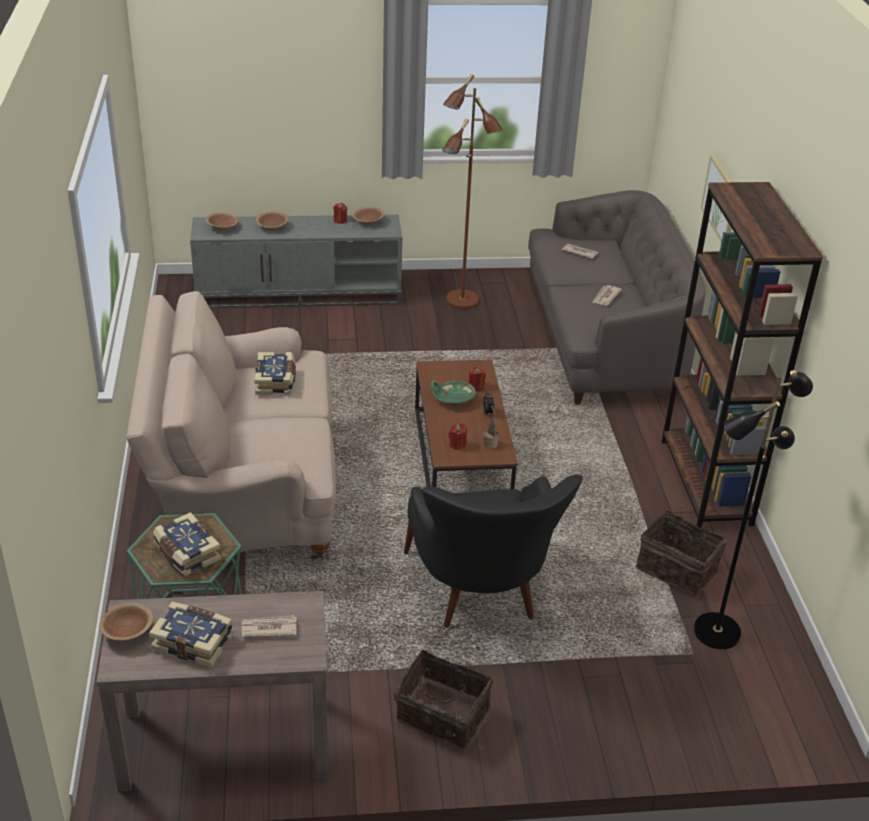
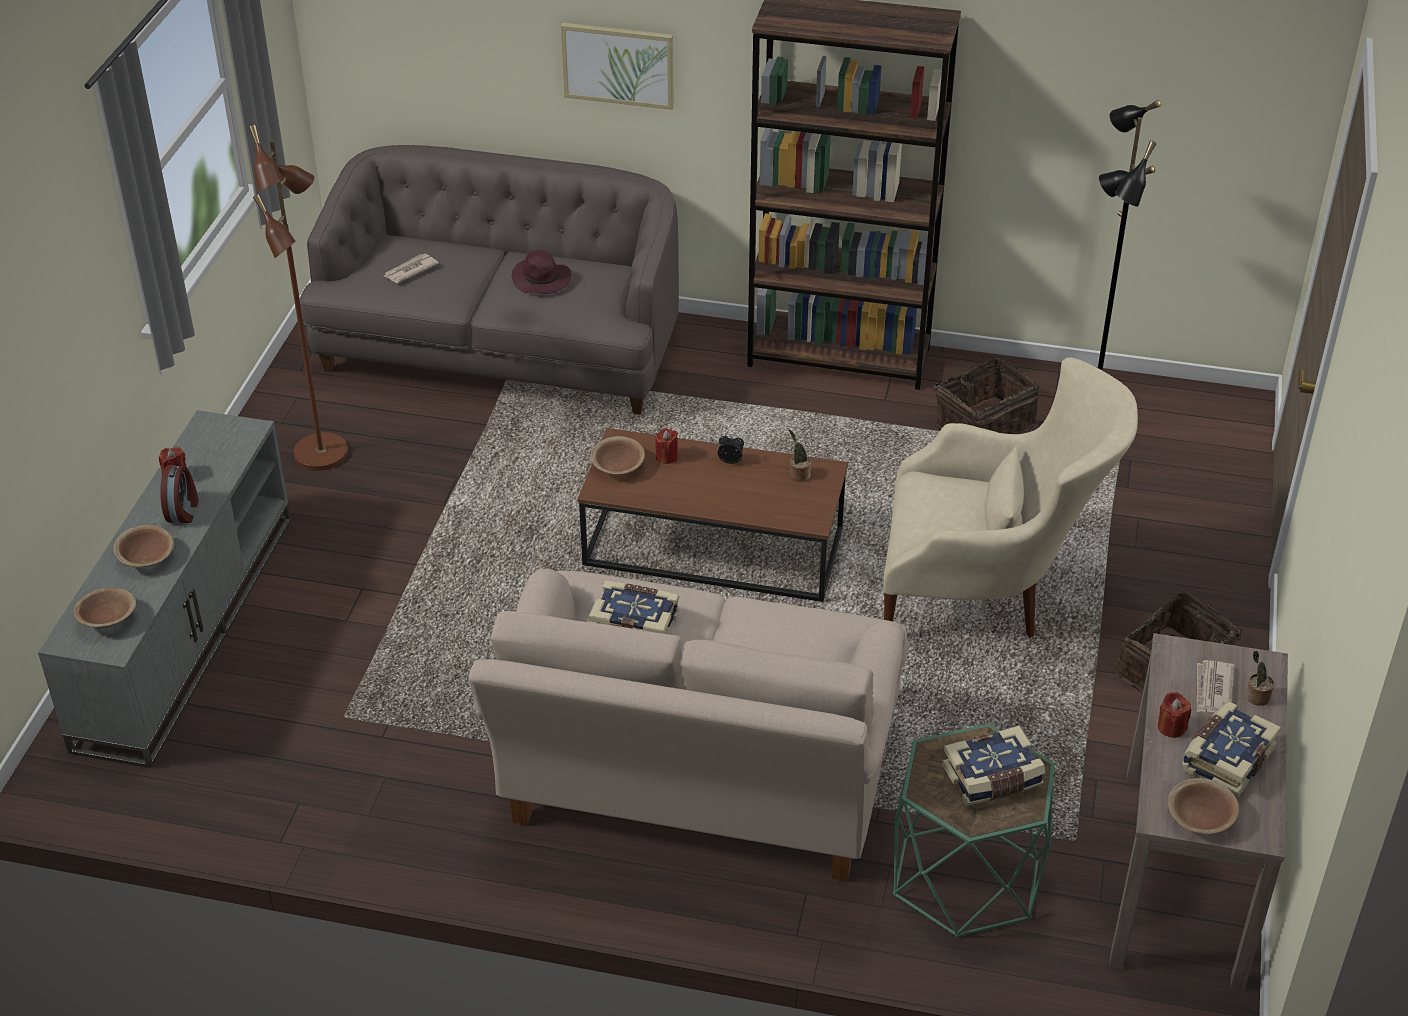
camera: 70 degrees left, 5 degrees up
(268, 654) = (1256, 697): none -> potted plant
(313, 228) = (183, 511): none -> alarm clock
(368, 222) = (202, 446): brown bowl -> brown bowl (618, 467)
(452, 399) = (686, 485): green bowl -> none
(457, 444) = (790, 504): red candle -> red candle (1171, 727)
(481, 598) = (988, 594): black armchair -> beige armchair
(605, 297) = (542, 280): newspaper -> purple hat

